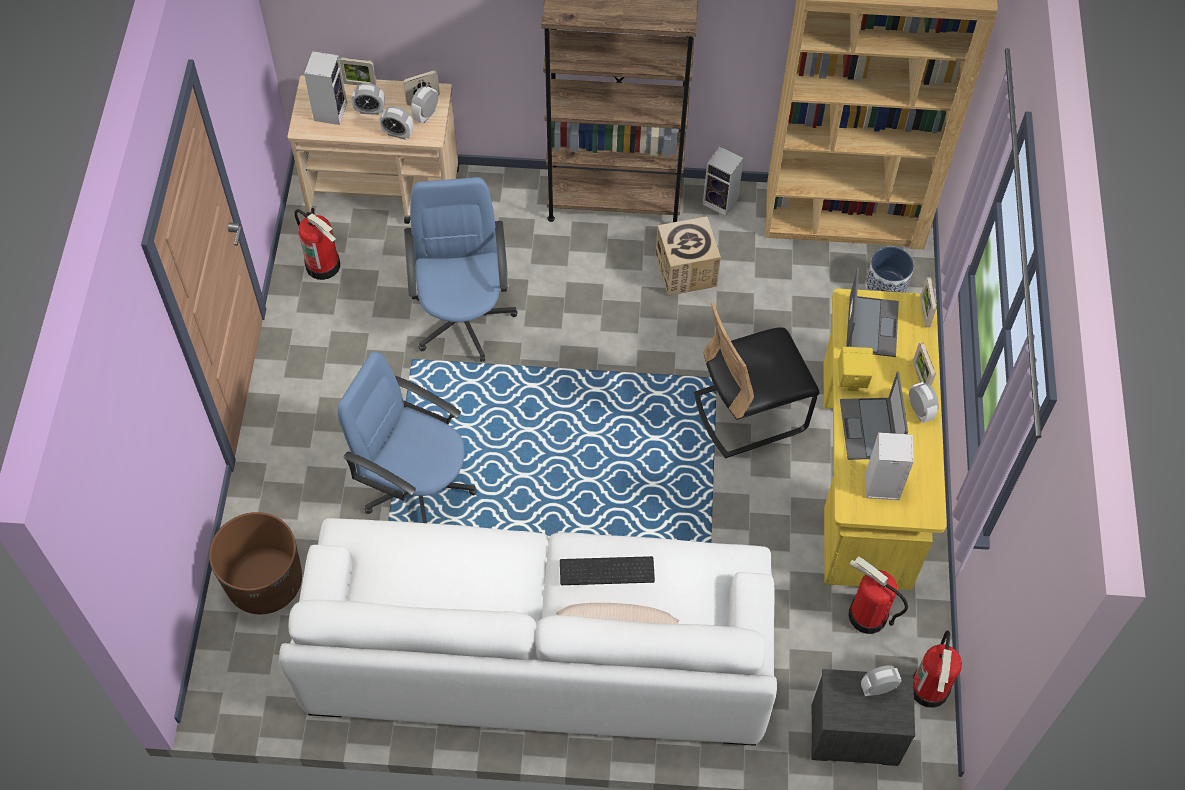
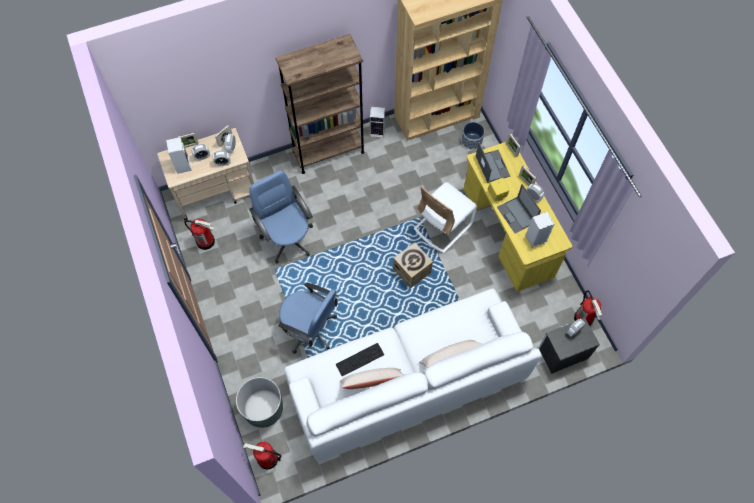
camera: 25 degrees left, 5 degrees up
(265, 582) = (263, 409): brown planter -> grey planter
(416, 486) = (310, 329): blue office chair -> blue office chair turned 150 degrees counterclockwise
(454, 608) = (371, 382): none -> beige pillow
(606, 572) = (431, 333): keyboard -> keyboard (360, 360)
(686, 270) = (379, 171): cardboard box -> cardboard box (412, 271)
(750, 412) = (443, 226): black chair -> white chair
(867, 616) = (541, 297): fire extinguisher -> fire extinguisher (267, 459)

